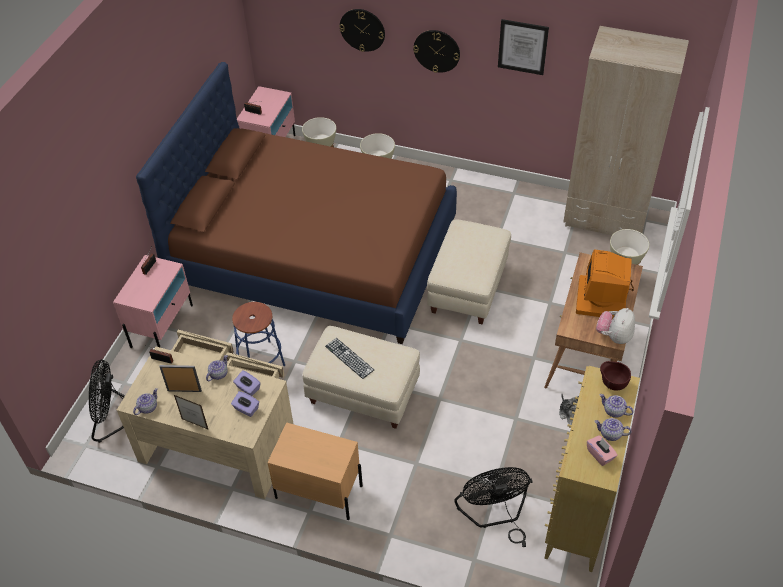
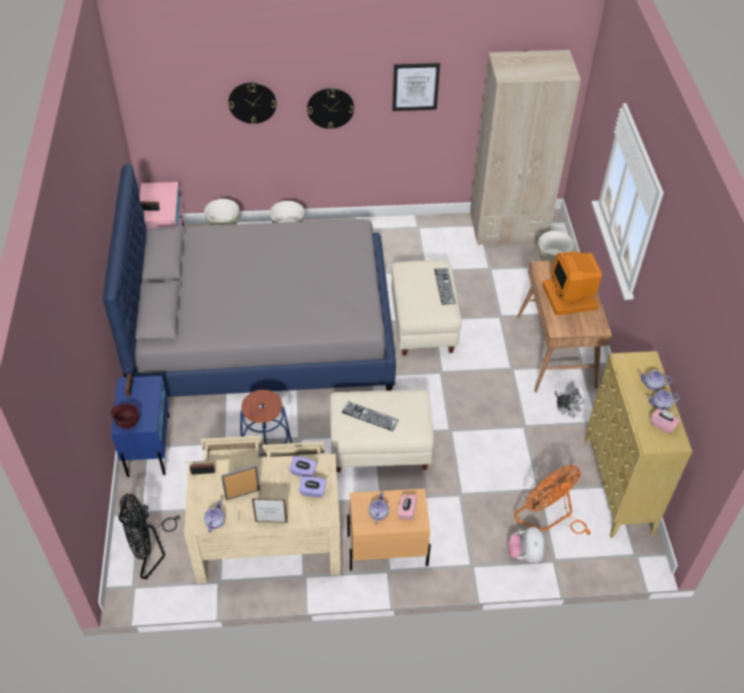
camera: 25 degrees left, 0 degrees up
(162, 325) = (149, 445): pink nightstand -> blue nightstand
(218, 374) = (267, 467): teapot -> teapot (378, 513)
(313, 252) = (262, 331): brown bed -> grey bed
(328, 457) = (406, 511): none -> pink tissue box
(490, 255) = (444, 286): none -> keyboard
(498, 514) = (553, 514): black fan -> orange fan
(612, 384) = (638, 363): brown bowl -> brown bowl (127, 423)
(614, 336) = (597, 325): plush toy -> plush toy (525, 554)

